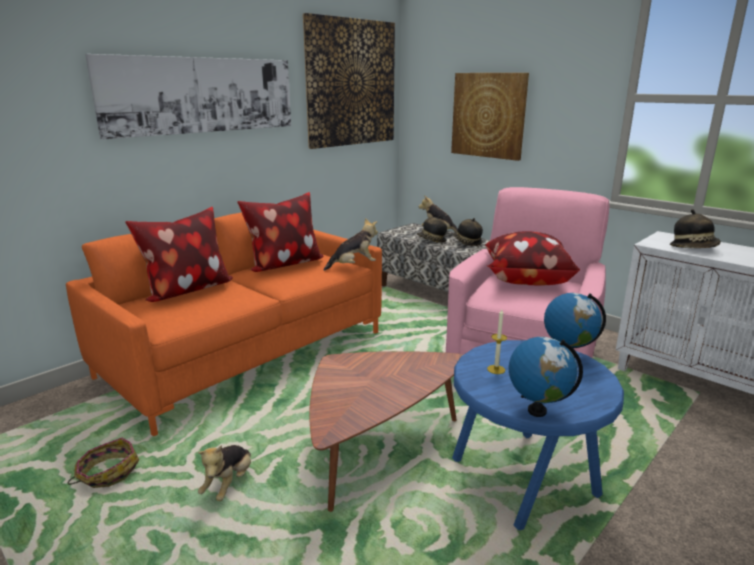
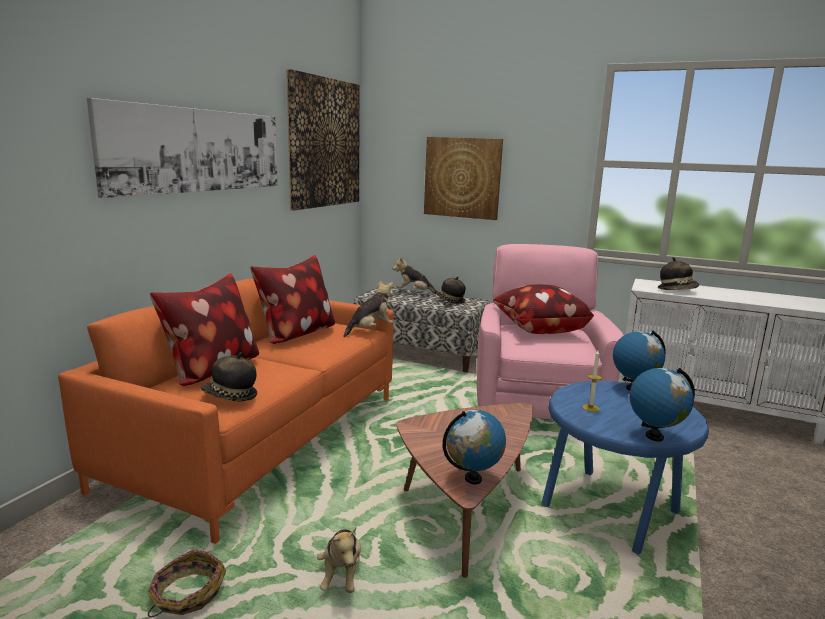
camera: 20 degrees left, 5 degrees down
(345, 421) = (473, 479): none -> globe
(431, 240) = (415, 301): hat -> hat (230, 397)

